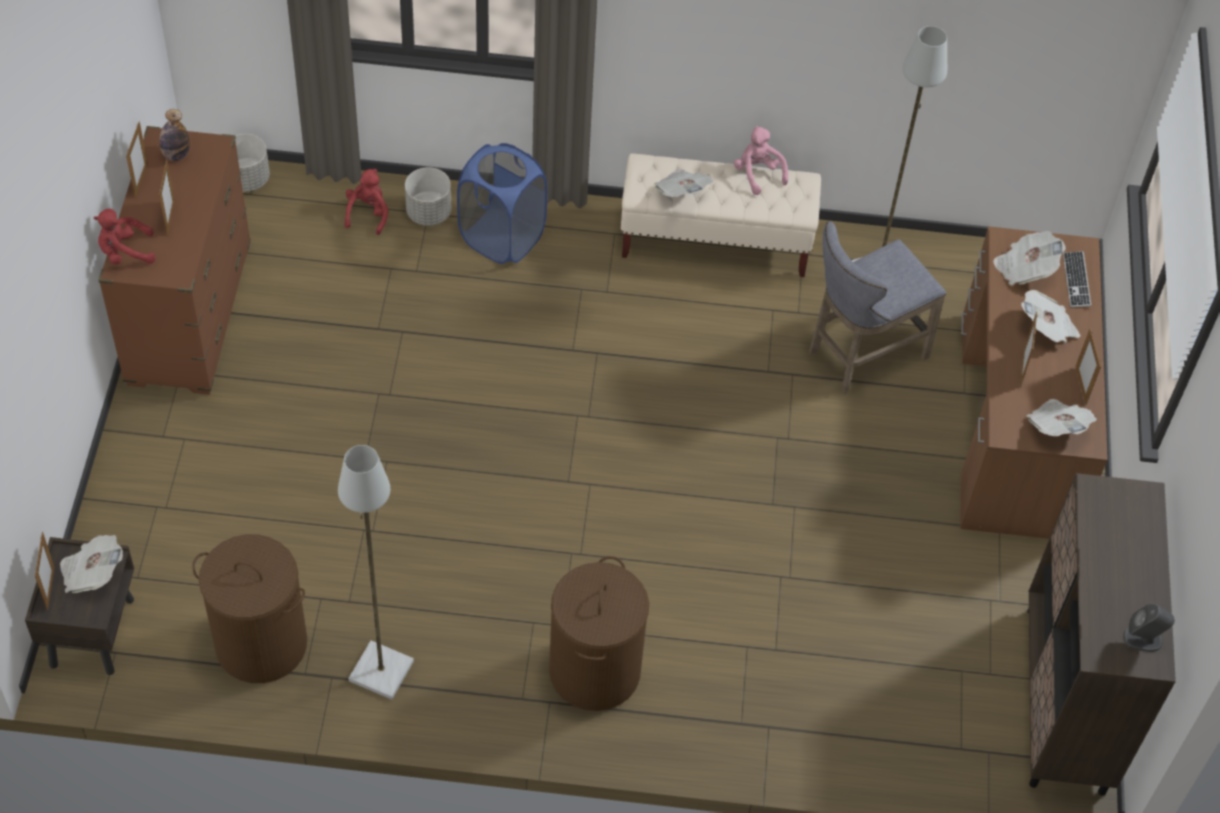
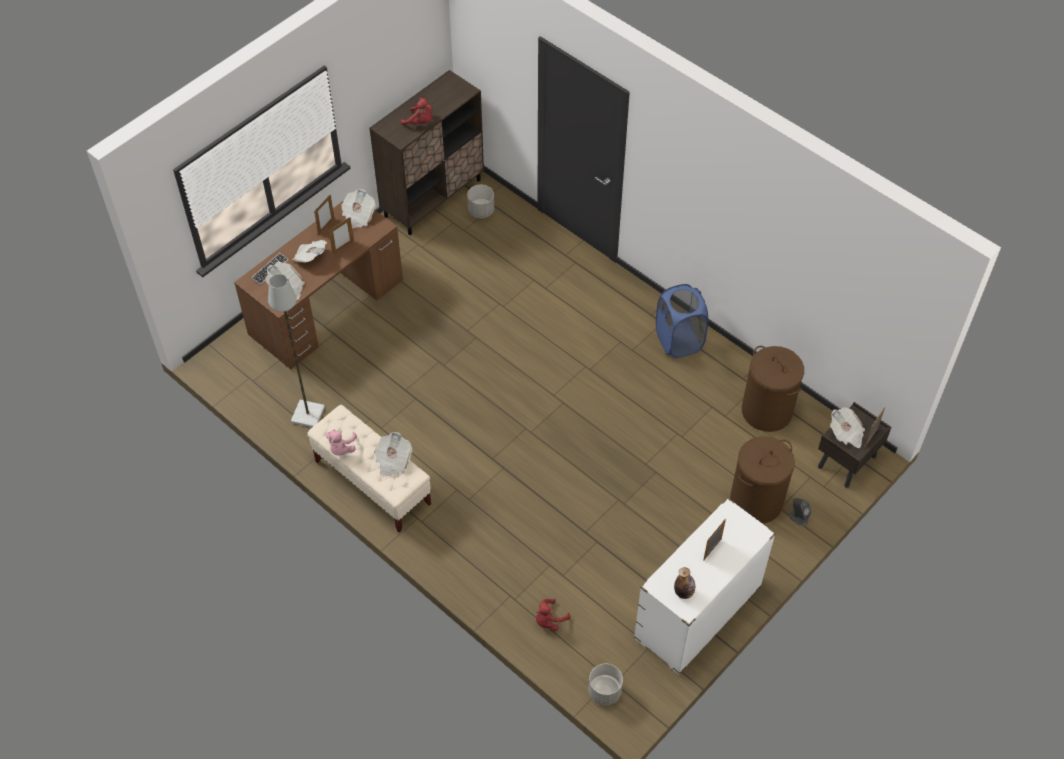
camera: 140 degrees left, 0 degrees up
(125, 252) = (751, 542): red plush toy -> red plush toy (420, 122)
(141, 180) = (715, 586): picture frame -> none
(189, 315) = (697, 614): brown dresser -> white dresser
(380, 672) = (718, 368): grey floor lamp -> none
(429, 212) = (513, 599): grey planter -> grey planter (481, 211)
(501, 238) = (485, 557): blue laundry basket -> blue laundry basket (679, 341)
(595, 671) = (620, 315): brown laundry basket -> brown laundry basket (756, 501)
(861, 355) = (362, 379): grey stool -> none
(1143, 639) = (445, 86): grey speaker -> grey speaker (798, 517)

